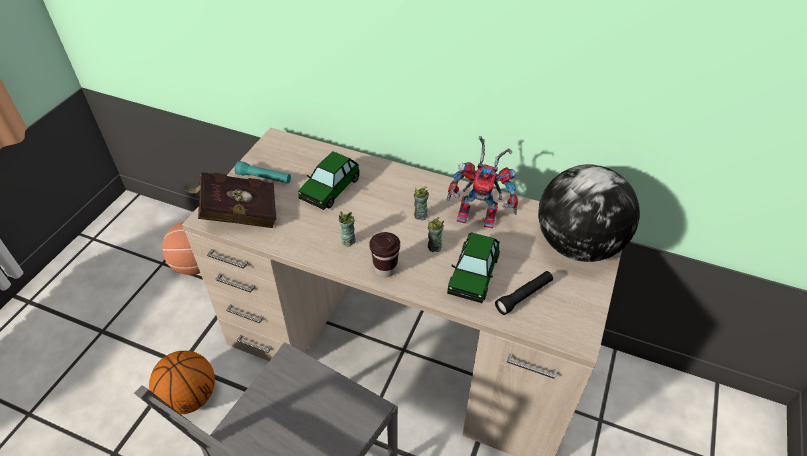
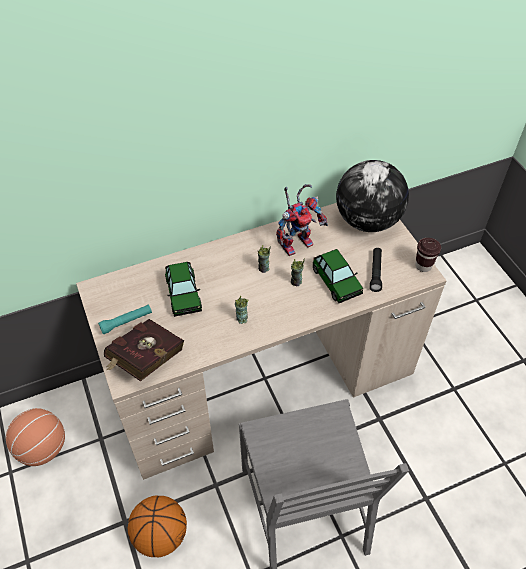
camera: 45 degrees left, 5 degrees up
(385, 269) = (286, 318): brown cup -> brown cup (423, 266)

